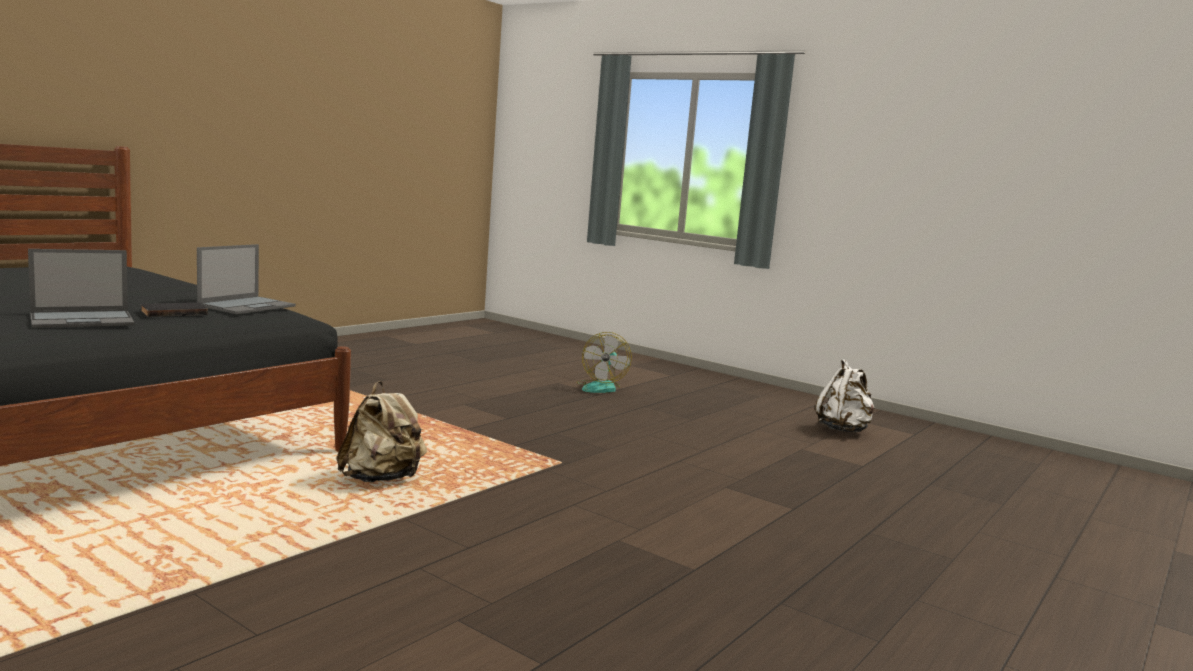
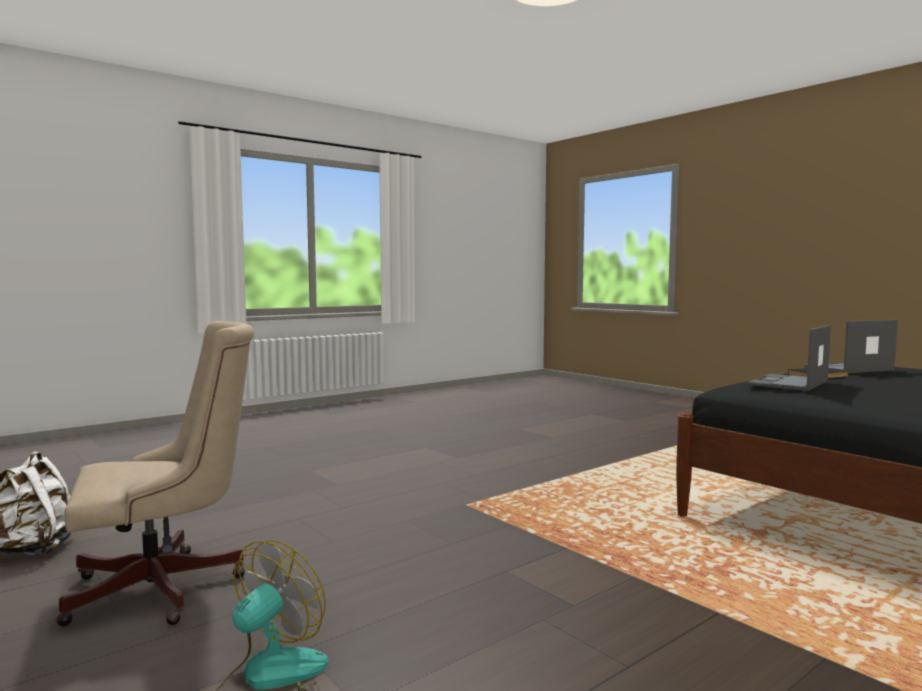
camera: 165 degrees left, 5 degrees down
(382, 479) = (624, 492): beige backpack -> none
(709, 413) = (166, 588): none -> beige office chair

